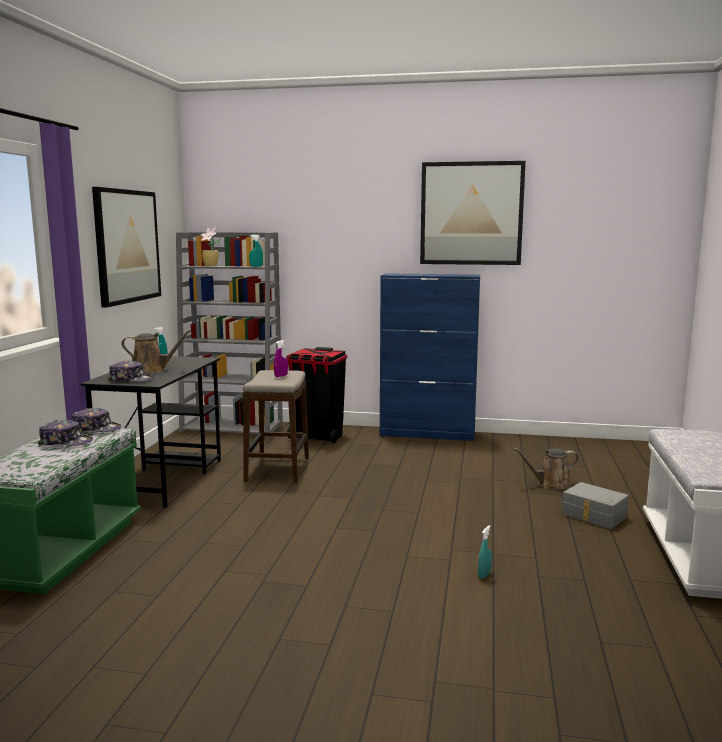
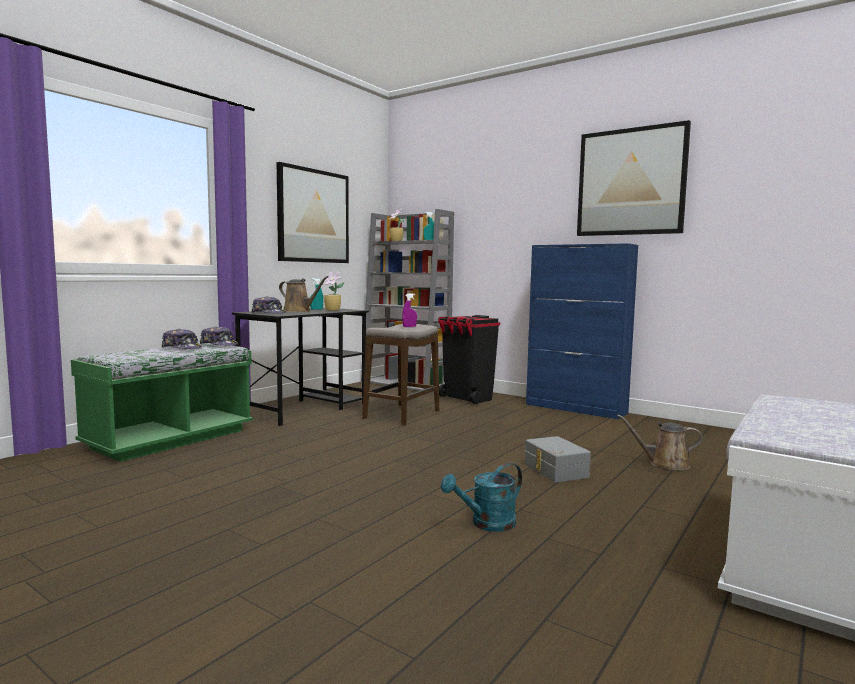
camera: 25 degrees right, 5 degrees down
(185, 363) = (333, 310): none -> potted plant
(484, 575) = (487, 524): turquoise spray bottle -> turquoise watering can
(593, 516) = (686, 499): grey storage box -> grey storage box (554, 470)

